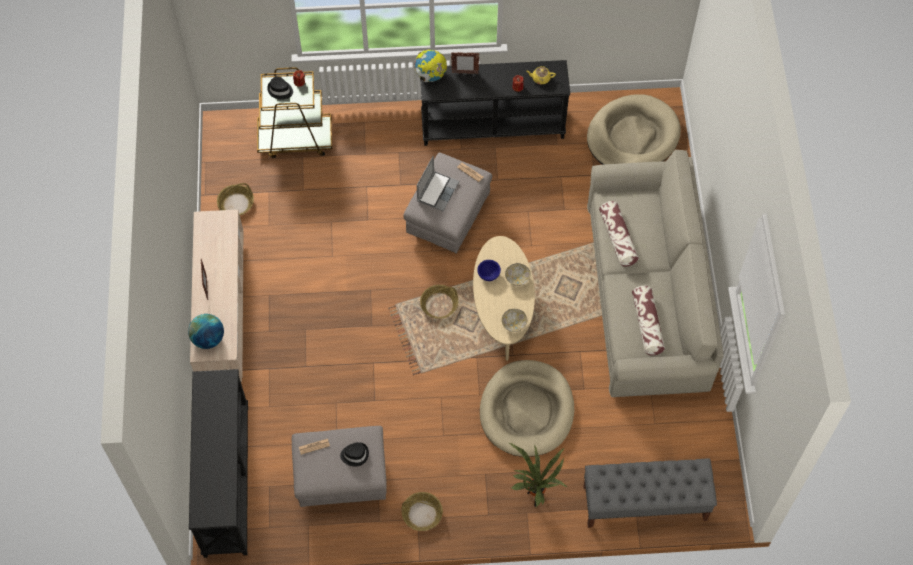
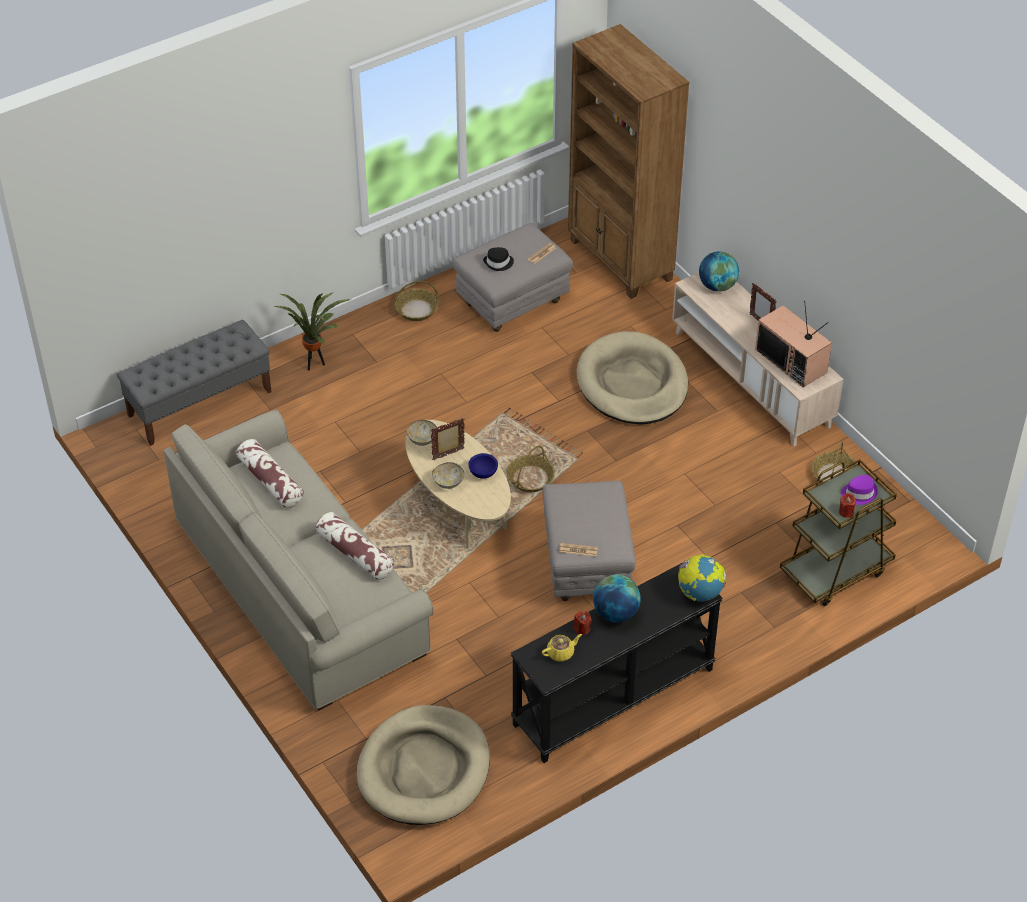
camera: 150 degrees right, 15 degrees down
(214, 243) = (792, 361): none -> television
(225, 479) = (620, 261): black console table -> brown bookcase
(280, 90) = (859, 493): black hat -> purple hat
(437, 191) = (600, 513): laptop -> none
(465, 73) = (661, 615): picture frame -> picture frame (448, 454)
(491, 87) = (615, 613): none -> globe
(526, 410) = (369, 427): beige dog bed -> beige dog bed (632, 383)

